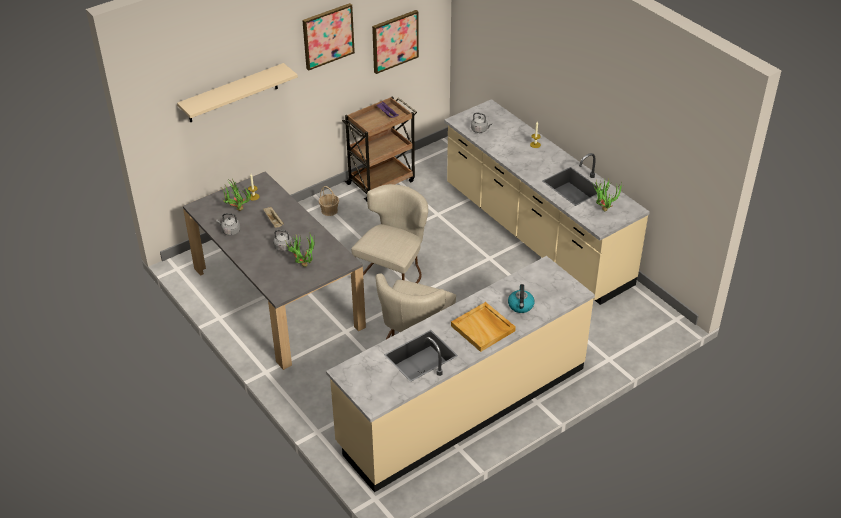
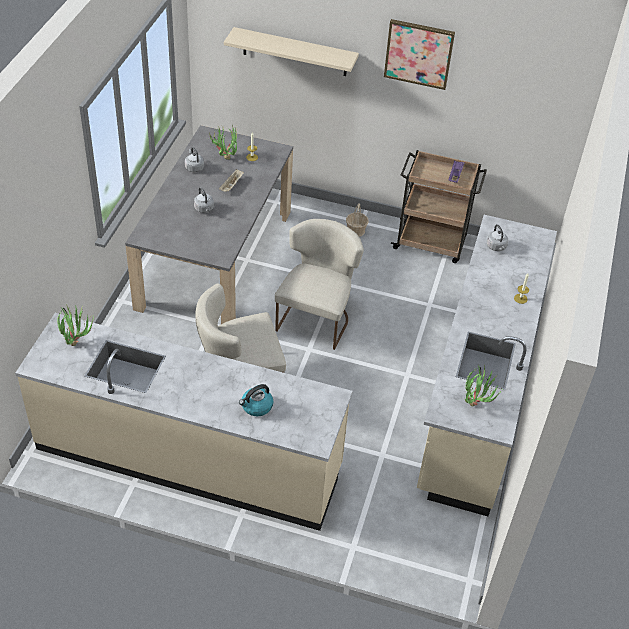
camera: 50 degrees right, 5 degrees up
(302, 263) = (193, 231): potted plant -> potted plant (76, 340)
(393, 274) = (317, 317): beige chair -> beige chair turned 60 degrees counterclockwise
(394, 41) = (504, 106): picture -> none
(483, 328) = (199, 393): beige tray -> none

